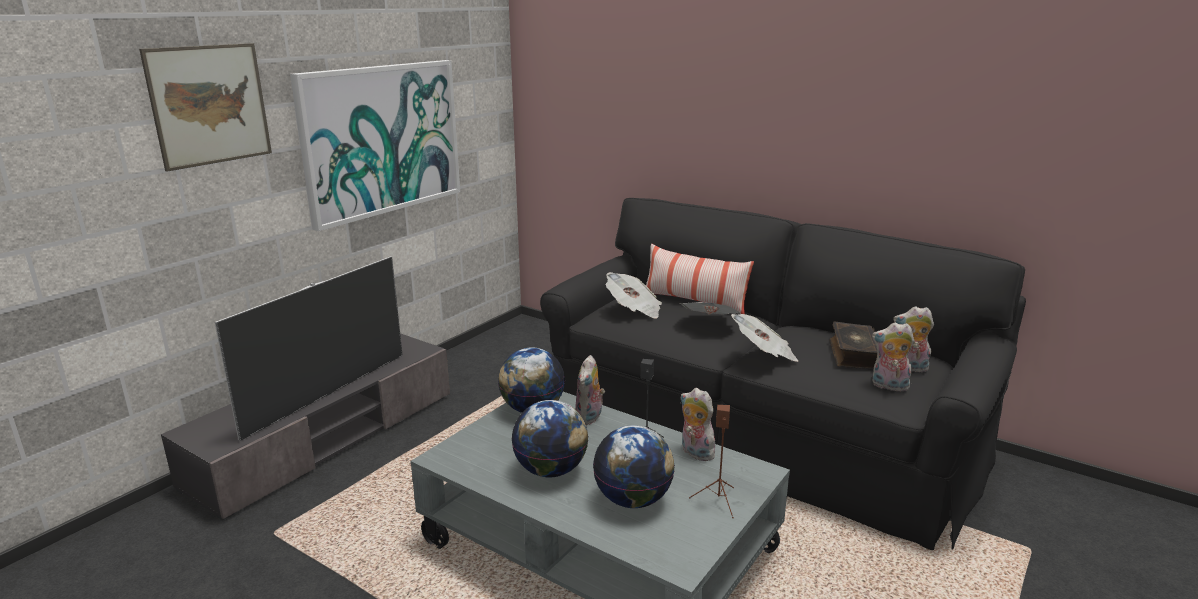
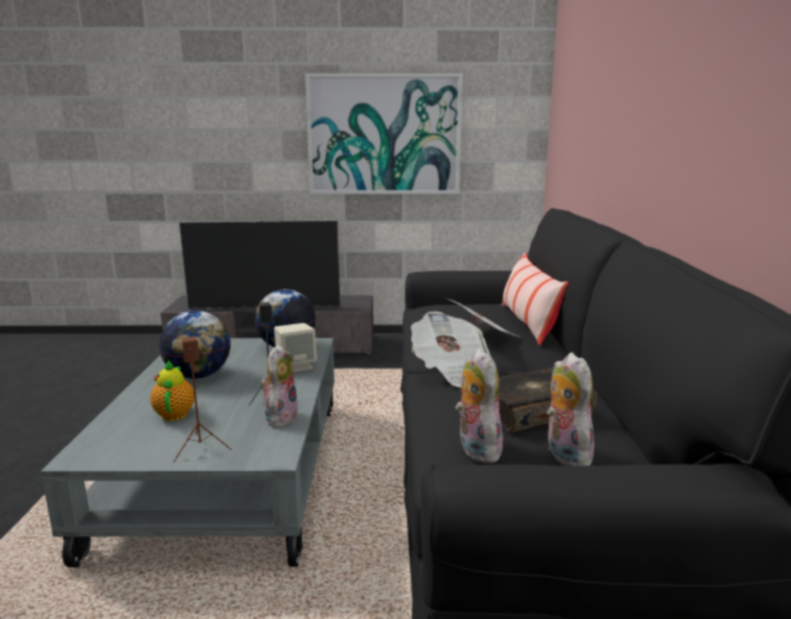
camera: 55 degrees right, 5 degrees down
(210, 105) = (243, 90): picture -> none
(590, 418) = (296, 366): plush toy -> beige speaker
(633, 500) = (175, 413): globe -> teapot
(634, 310) = (457, 308): newspaper -> none

